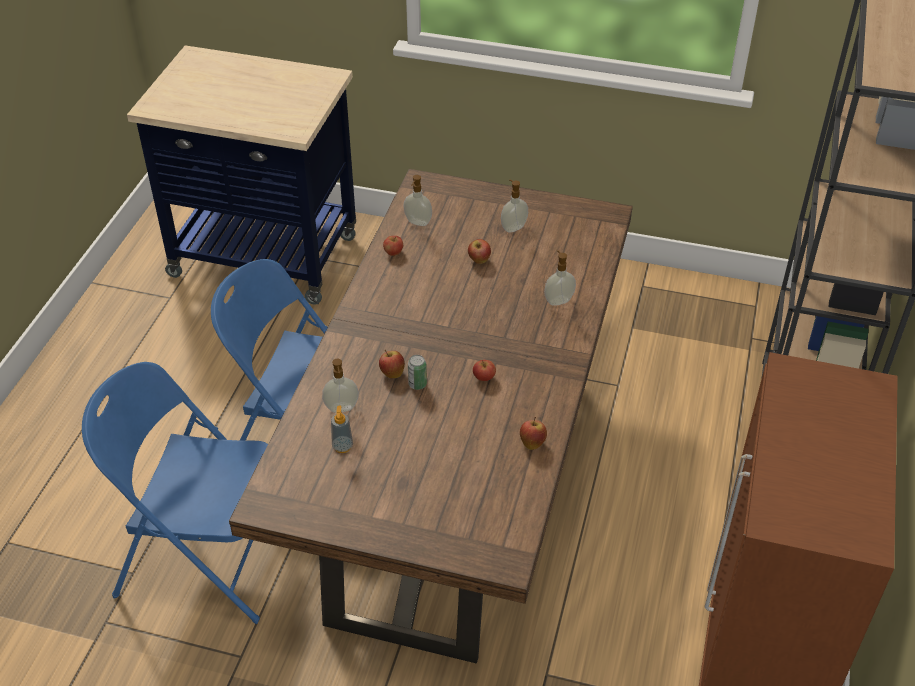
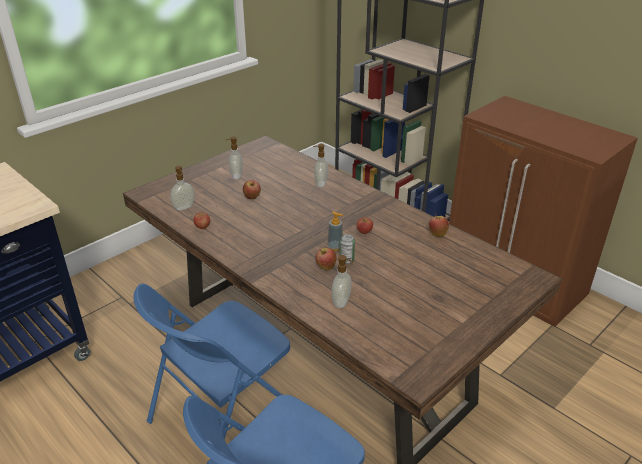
camera: 60 degrees left, 10 degrees down
(342, 446) = (382, 314): soap dispenser -> soap dispenser (335, 247)

